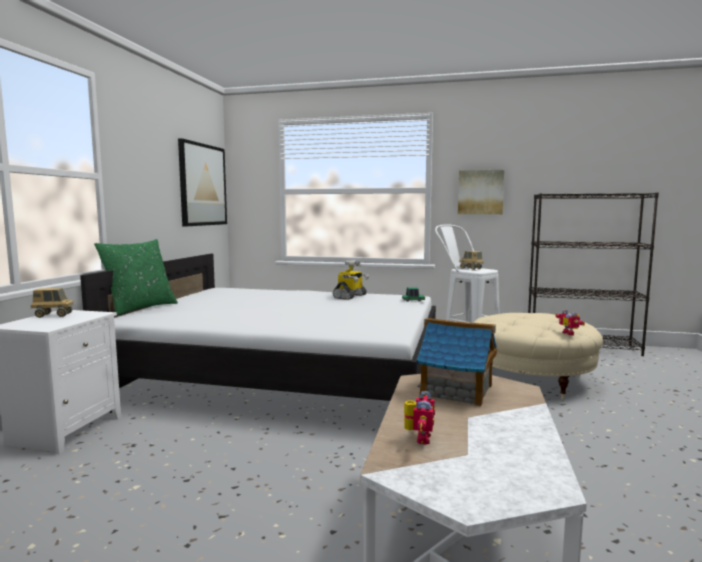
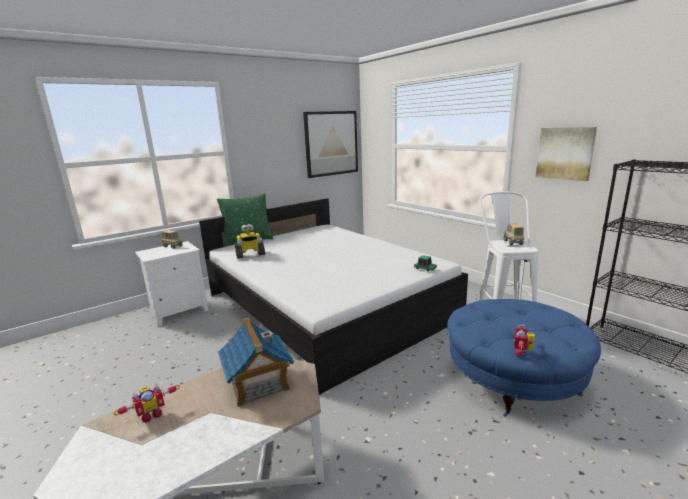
camera: 40 degrees right, 10 degrees up
(350, 296) = (388, 252): toy robot -> toy robot (250, 255)
(531, 379) = (513, 379): beige ottoman -> blue ottoman

